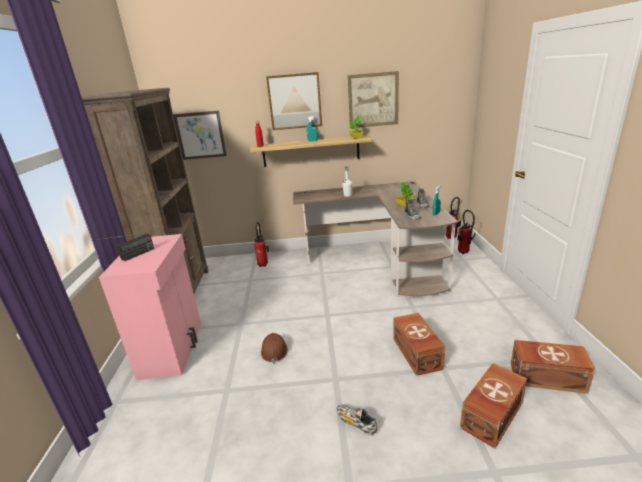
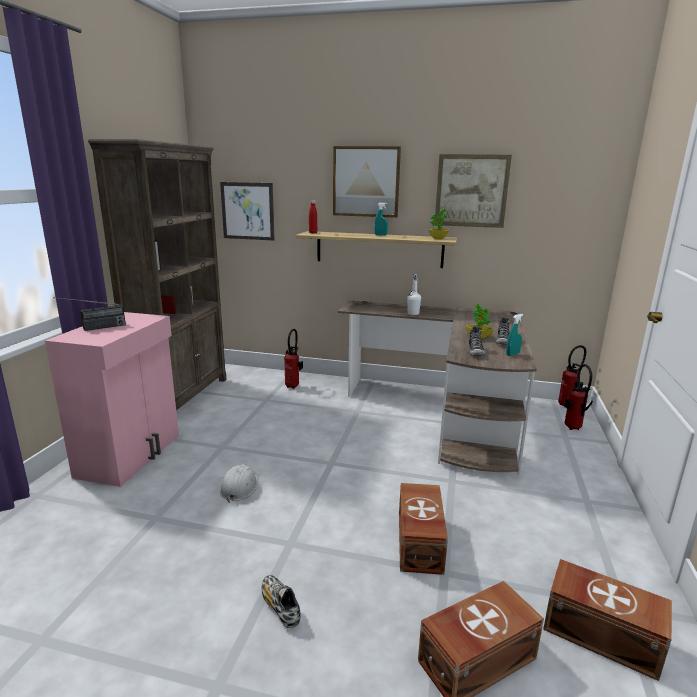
camera: 15 degrees right, 5 degrees down
(274, 350) = (239, 487): brown hard hat -> white hard hat

